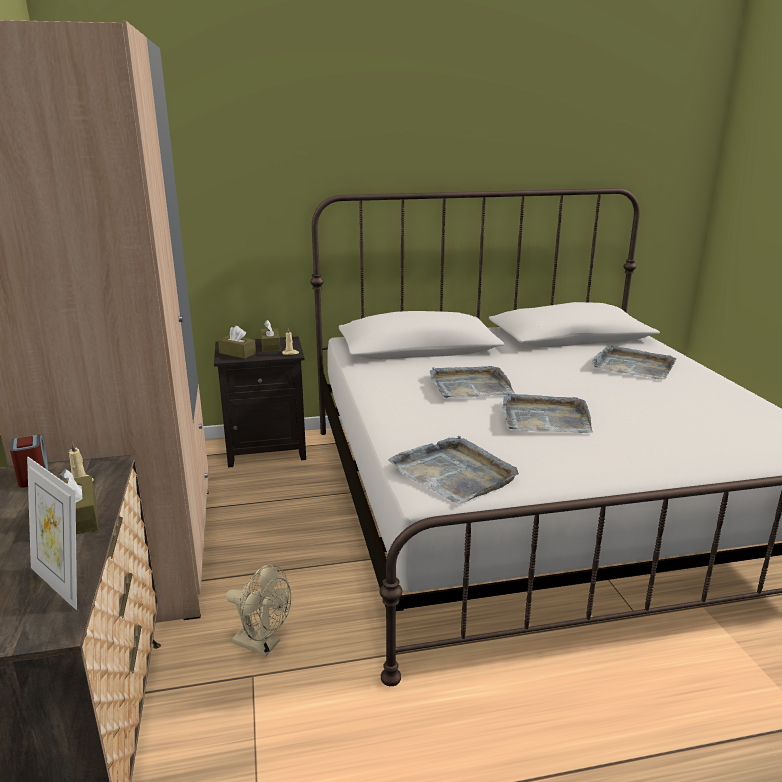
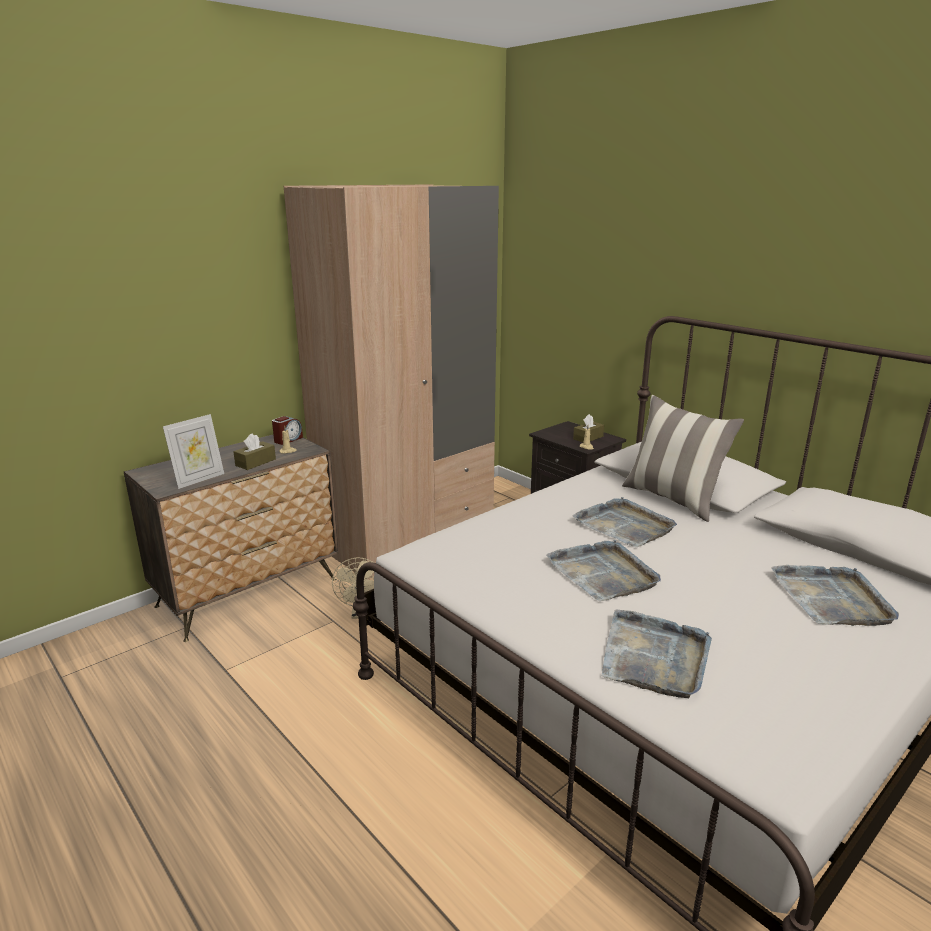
camera: 60 degrees right, 0 degrees up
(62, 583) = (199, 479): picture frame -> picture frame turned 150 degrees counterclockwise
(237, 353) = (557, 433): brown tissue box -> none
(443, 358) = (673, 499): none -> pillow
(454, 473) = (450, 557): grey tray -> grey tray (654, 657)

